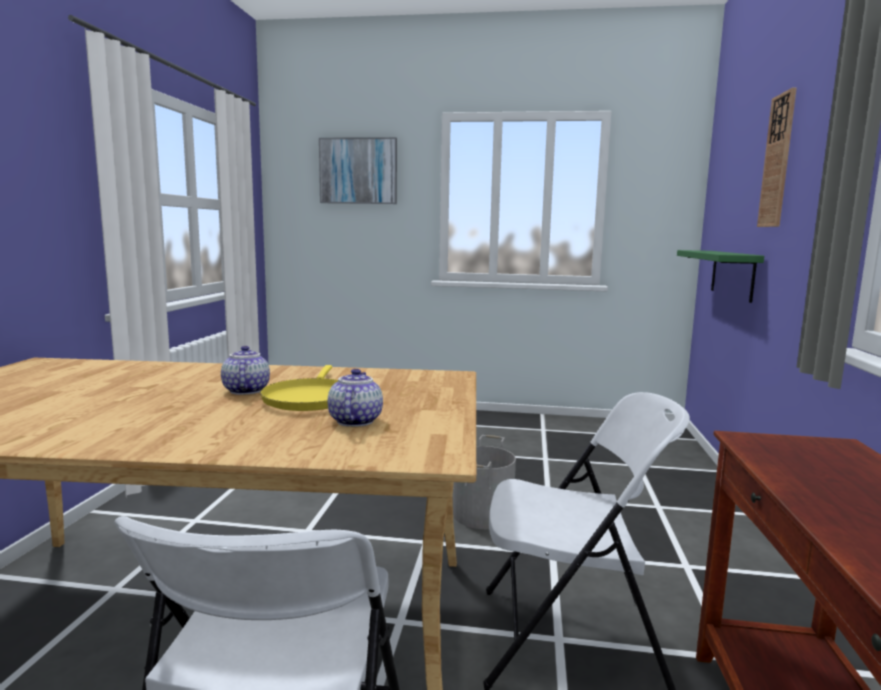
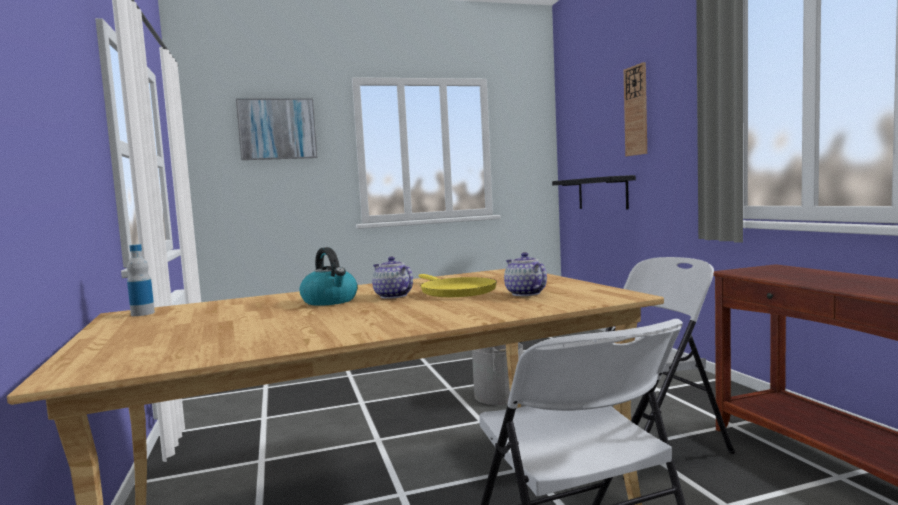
camera: 25 degrees left, 5 degrees down
(46, 365) = (142, 313): none -> bottle
(186, 384) = (330, 301): none -> kettle
(732, 274) = (602, 193): green shelf -> black shelf

